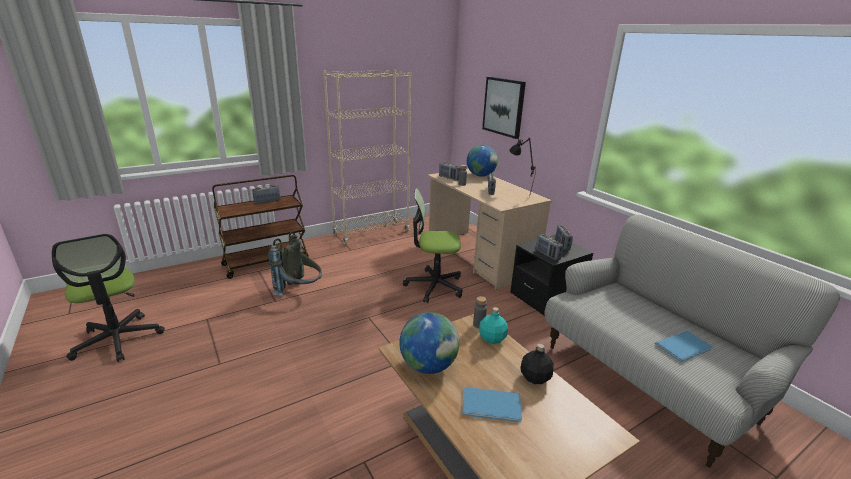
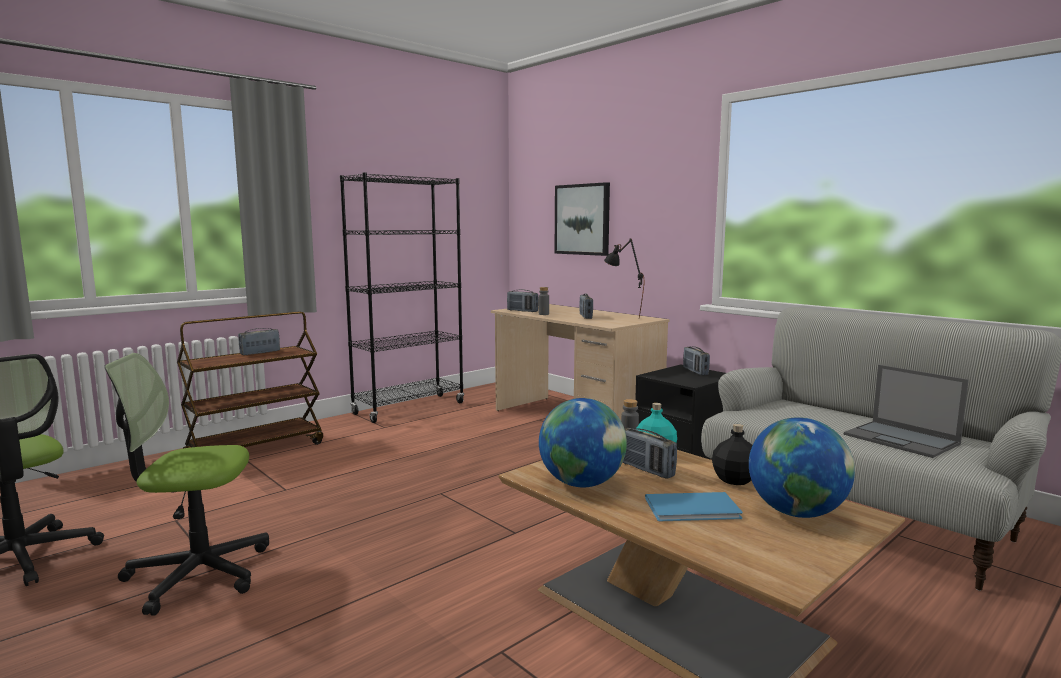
camera: 10 degrees left, 15 degrees down
(300, 292) = (323, 477): grey backpack -> none
(371, 233) = (409, 408): beige bookcase -> black bookcase
(434, 286) = (524, 453): office chair -> office chair (197, 573)
(480, 175) = (563, 308): globe -> globe (796, 513)
(547, 255) = (682, 380): radio -> radio (646, 470)
(685, 347) = (902, 439): blue book -> laptop

